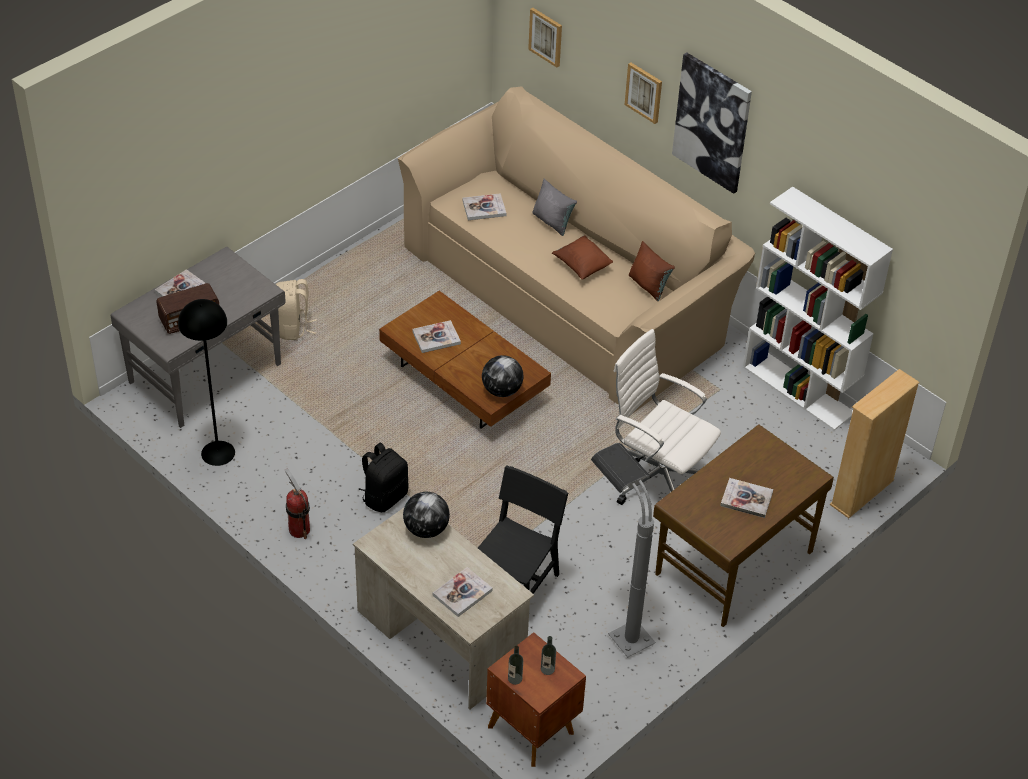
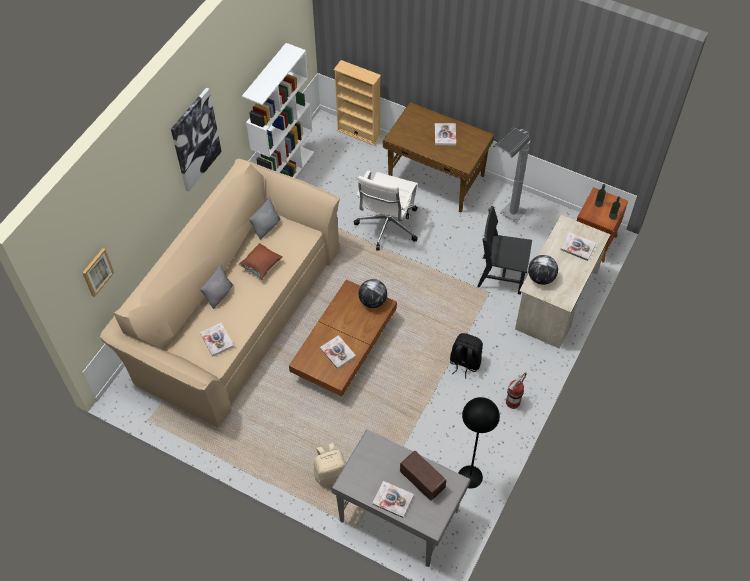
camera: 105 degrees left, 10 degrees up
(644, 92) = (159, 192): picture -> none
(648, 286) = (266, 227): brown pillow -> grey pillow

